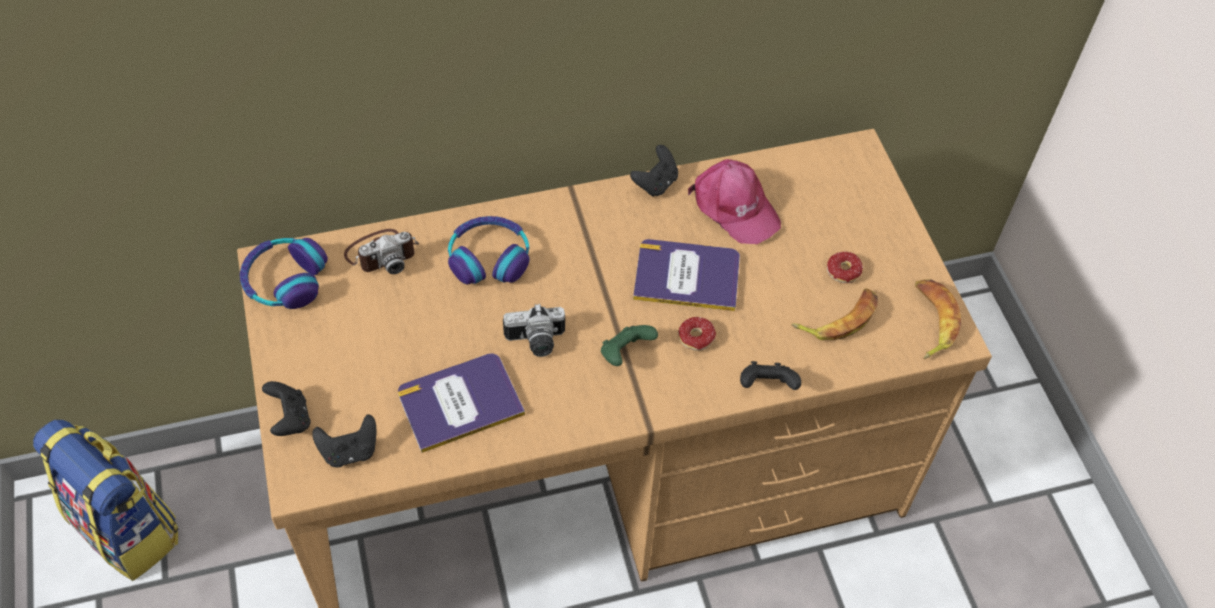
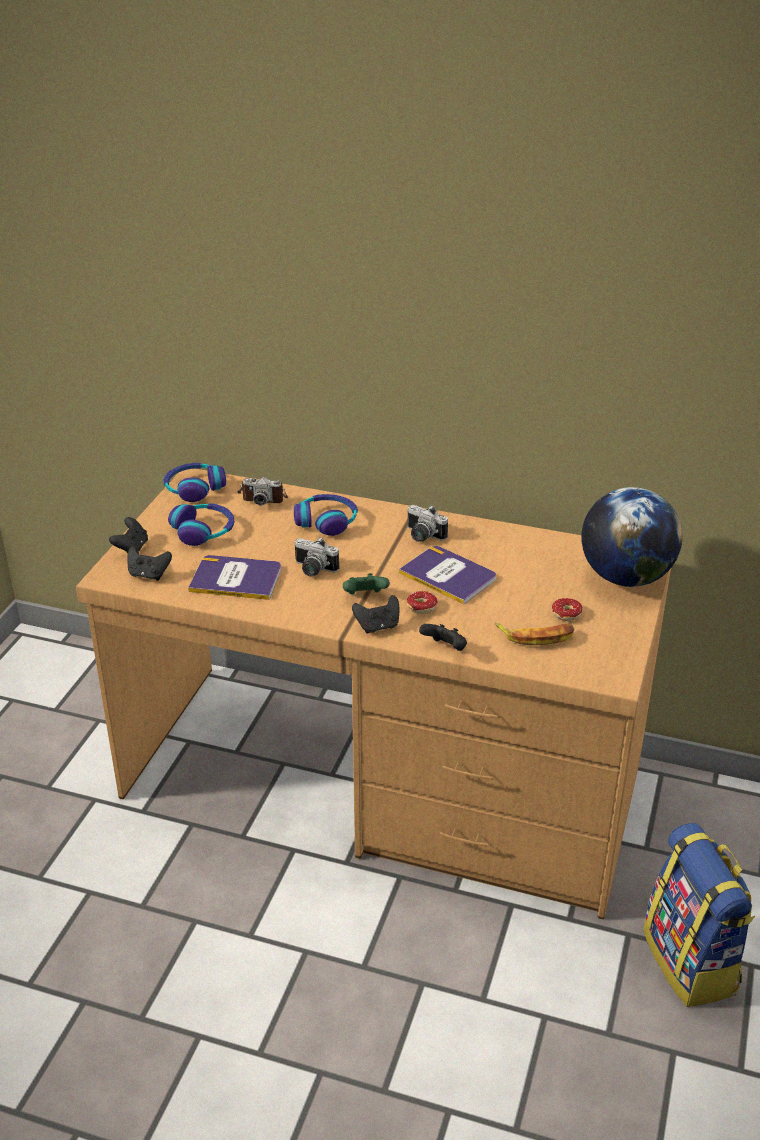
camera: 35 degrees right, 20 degrees down
(128, 529) = (59, 674): backpack -> backpack (691, 962)
(357, 345) = (203, 531): none -> headphones
(613, 229) = (422, 536): none -> camera
(656, 183) = (476, 524): black game controller -> black game controller (378, 626)
(734, 207) = (520, 554): pink cap -> none
(859, 189) = (625, 577): none -> globe
(930, 321) = (607, 664): banana -> none

